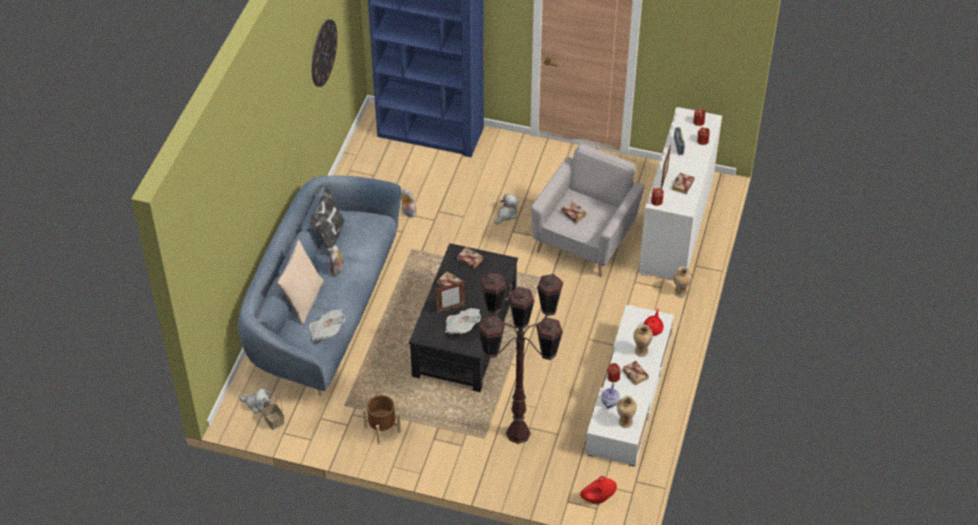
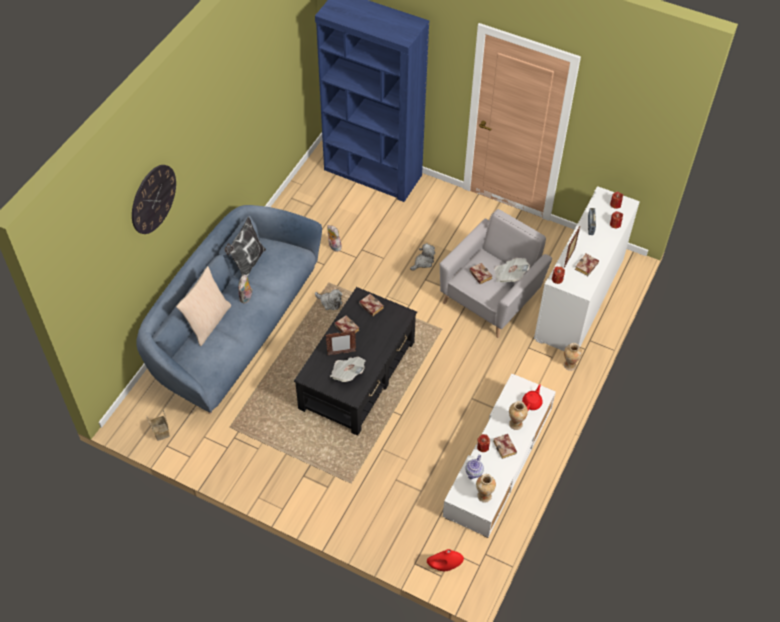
camera: 10 degrees right, 5 degrees up
(257, 404) = (150, 412): plush toy -> plush toy (330, 302)
(323, 53) = (267, 89): wall clock -> wall clock (153, 199)
(326, 331) = (221, 356): newspaper -> newspaper (509, 275)
(382, 429) = (258, 457): brown planter -> none
(519, 433) = (384, 484): brown floor lamp -> none

